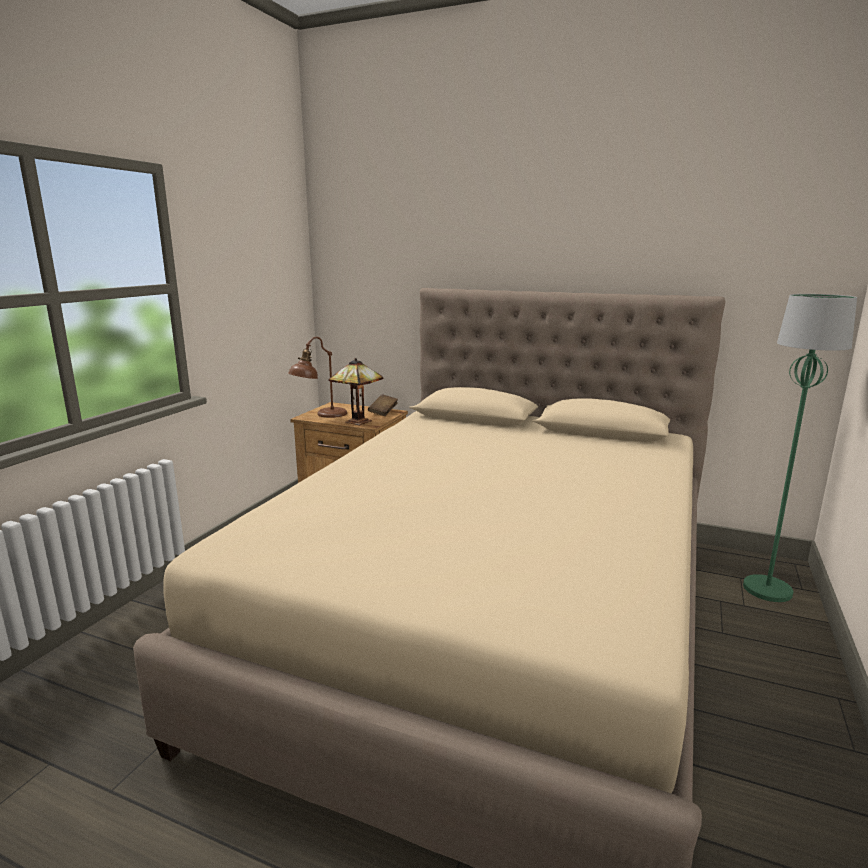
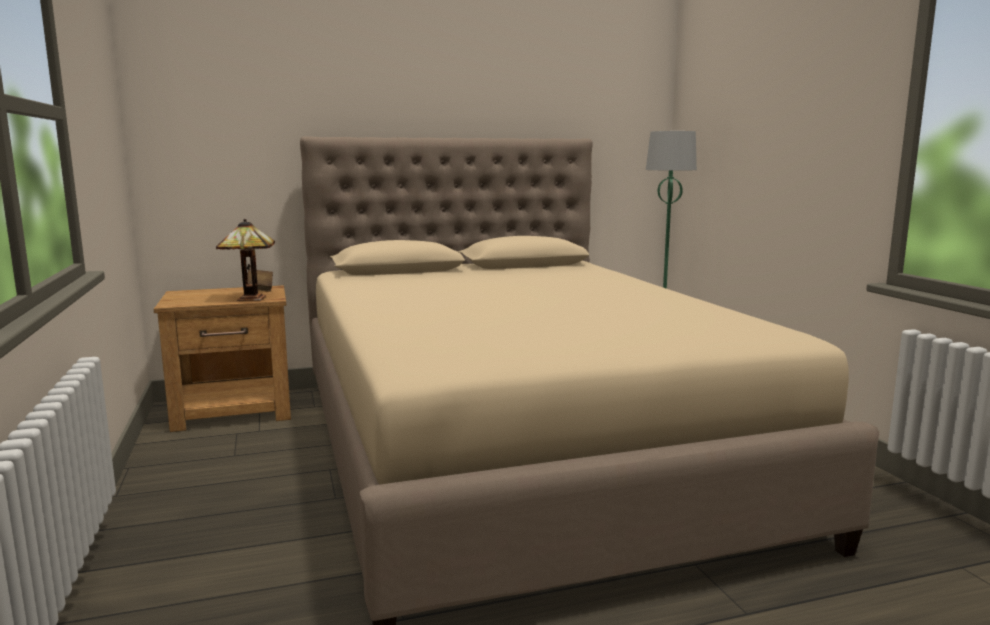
camera: 40 degrees left, 5 degrees down
(320, 416) = (189, 301): brown table lamp -> none

